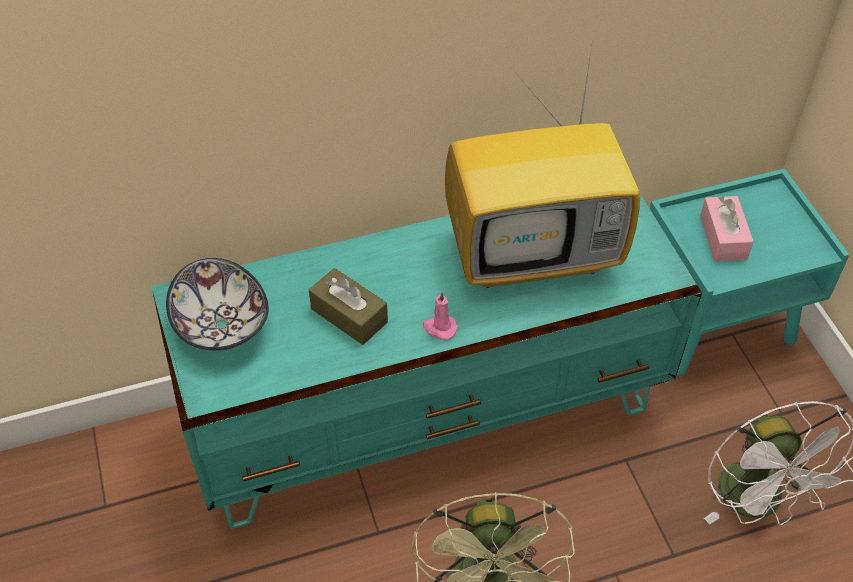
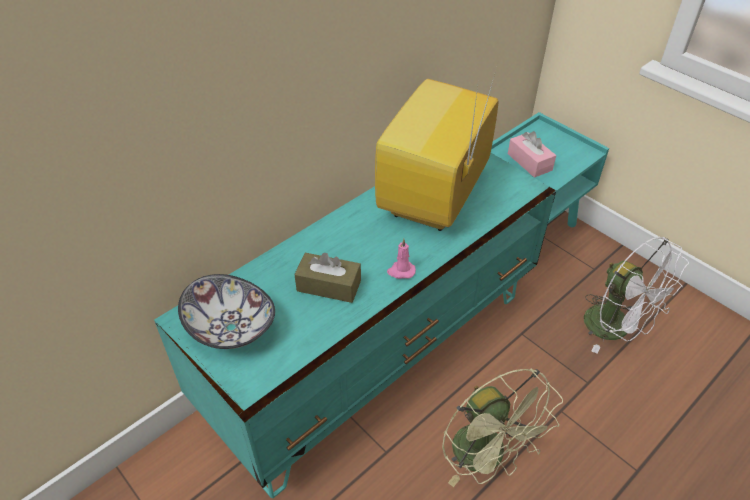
camera: 25 degrees left, 5 degrees down
(536, 252) = (434, 200): television -> television turned 150 degrees clockwise

